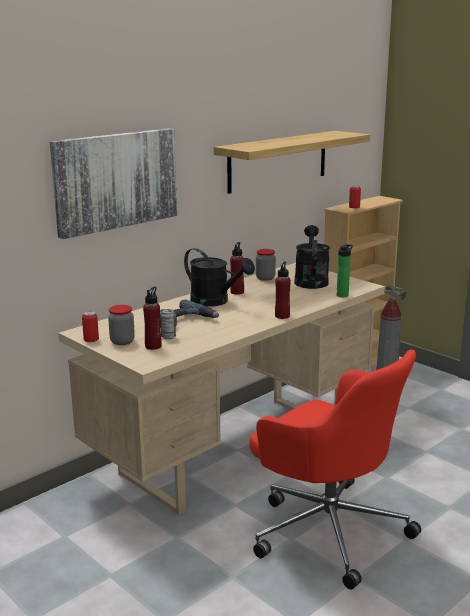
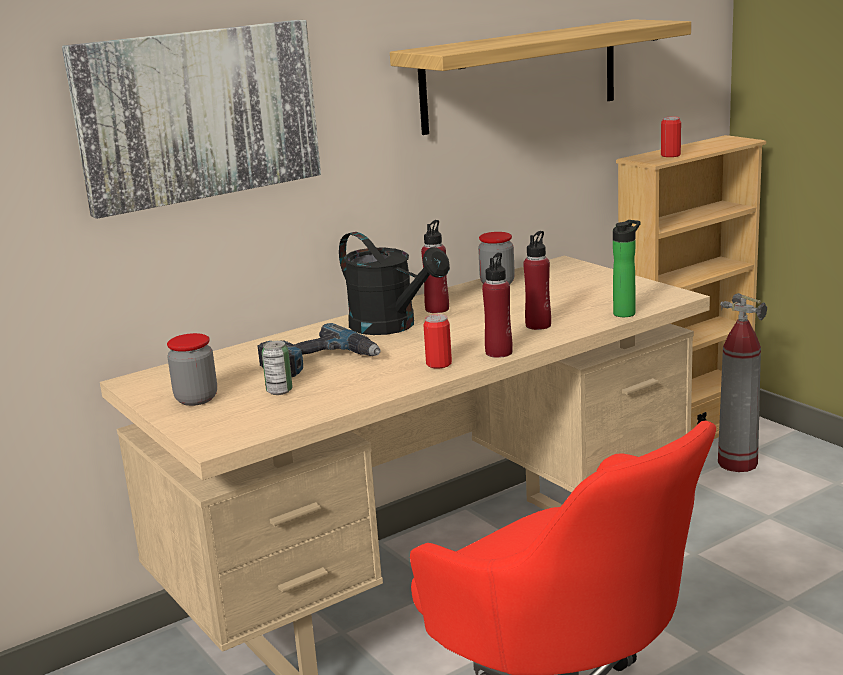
camera: 10 degrees right, 0 degrees up
(91, 339) = (146, 395): can -> can (439, 364)
(153, 346) = (245, 408): red bottle -> red bottle (538, 325)
(310, 280) = (576, 287): black watering can -> none

